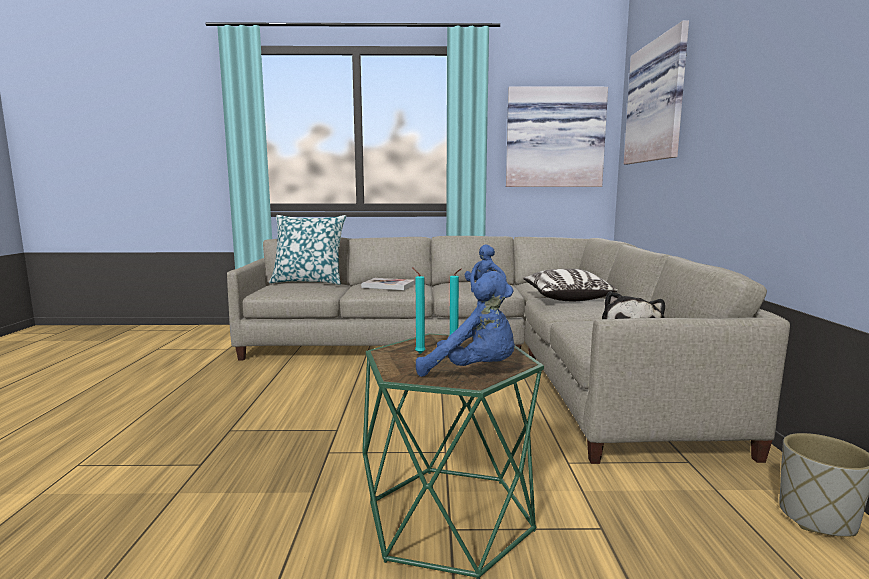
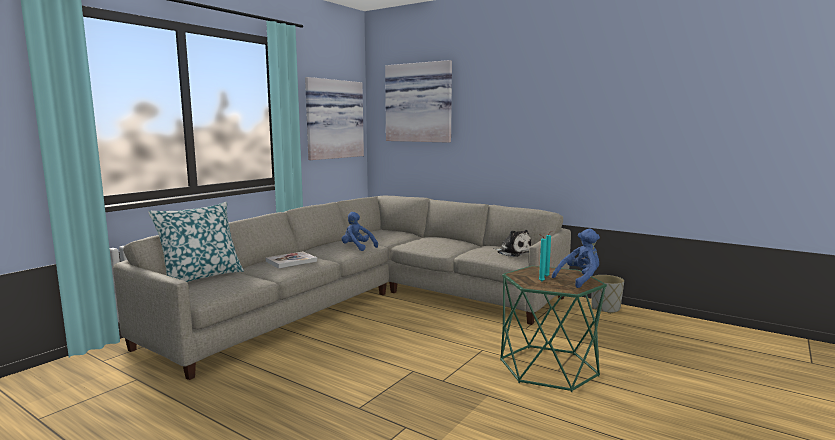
camera: 55 degrees left, 0 degrees up
(566, 298) = (420, 241): pillow -> none

